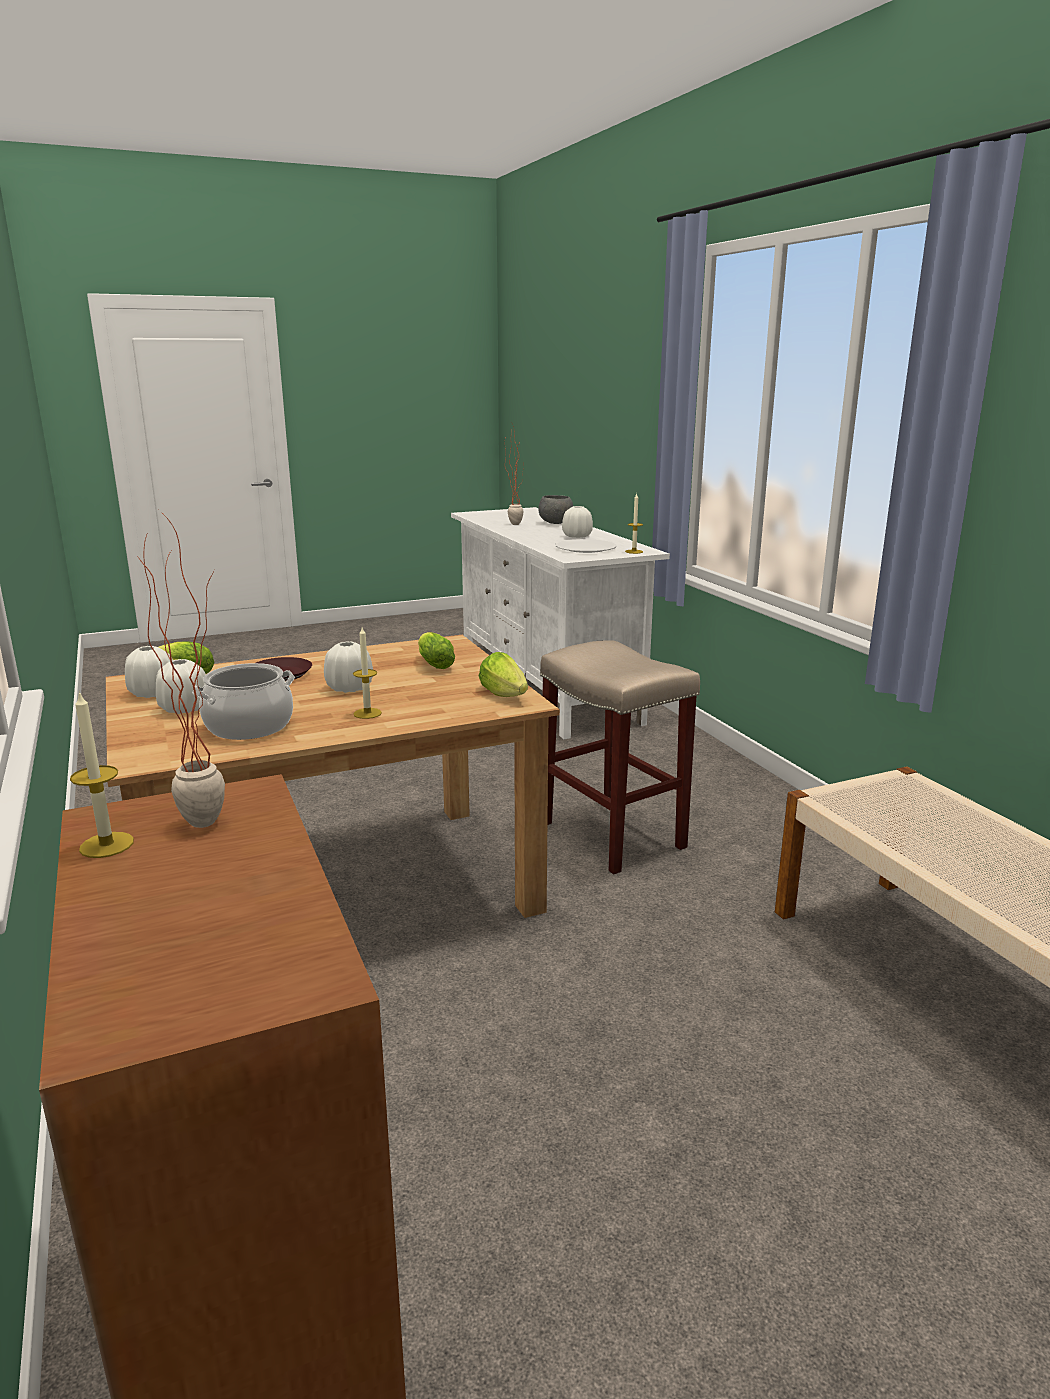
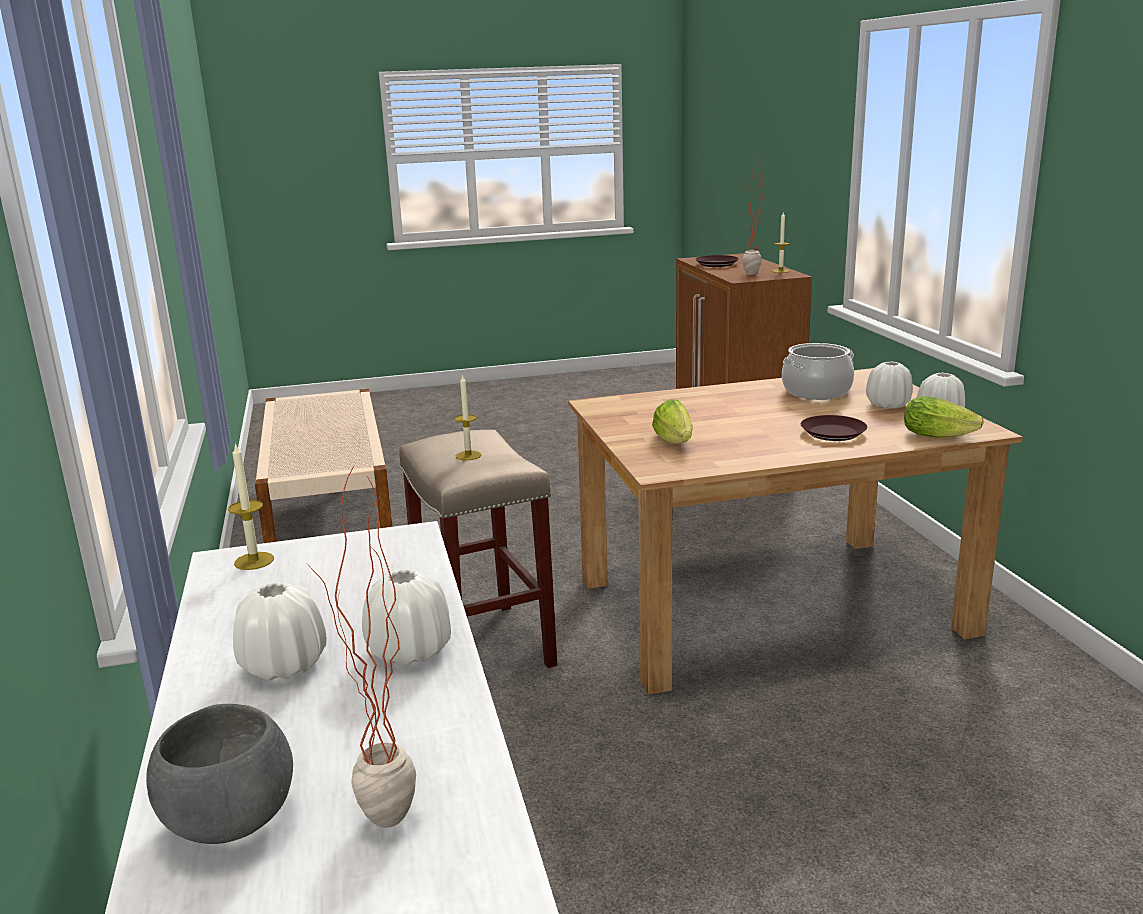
camera: 170 degrees left, 0 degrees up
(255, 911) = (716, 264): none -> brown plate
(349, 688) = (753, 419): white vase -> white vase (409, 651)
(367, 713) = (726, 399): candle -> candle (468, 455)
(505, 695) = (608, 410): lettuce -> none
(586, 548) = (336, 583): white plate -> none

